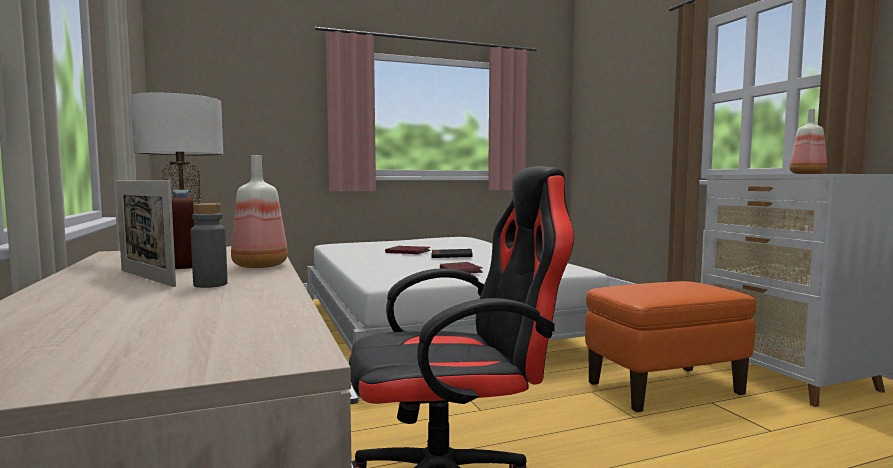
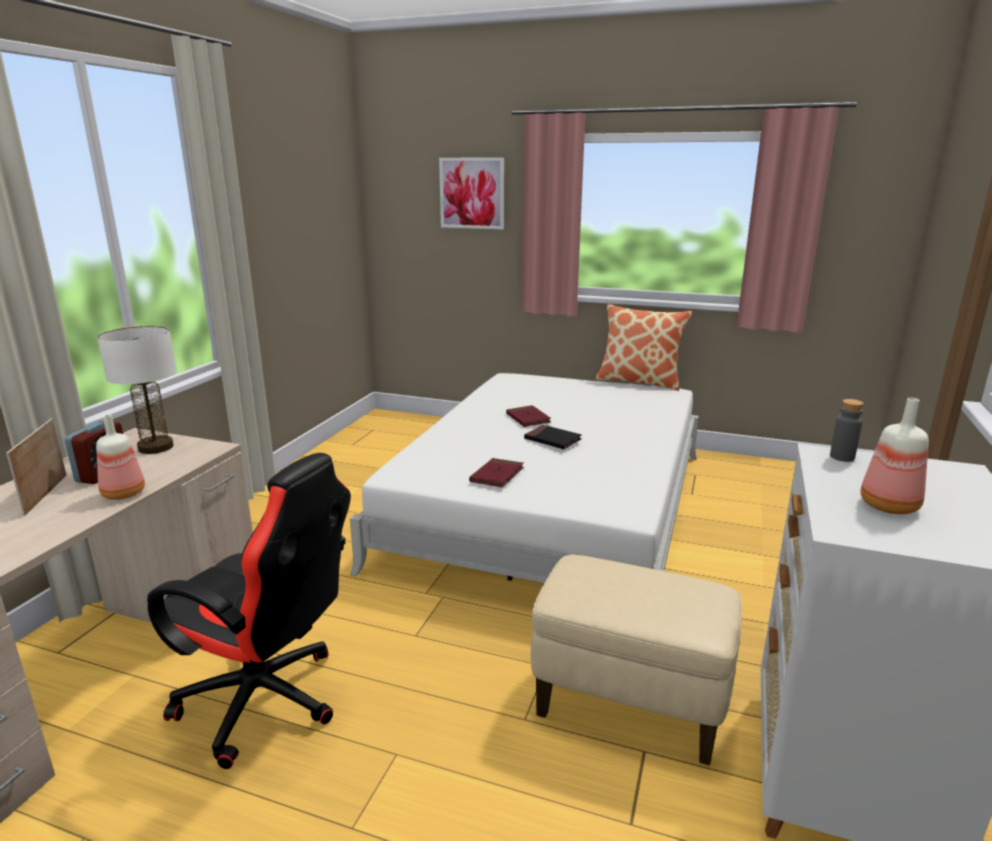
camera: 40 degrees right, 15 degrees up
(210, 284) = (39, 519): grey bottle -> grey bottle (842, 457)
(273, 92) = (472, 193): none -> picture
(432, 236) = (639, 381): none -> pillow
(665, 388) = (630, 705): orange ottoman -> beige ottoman

